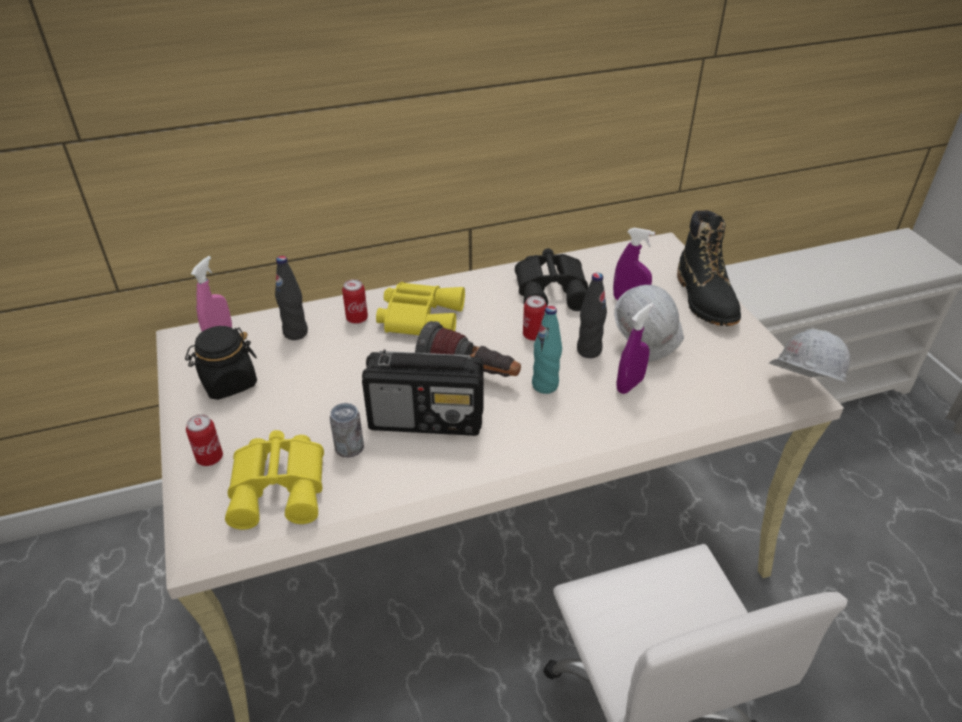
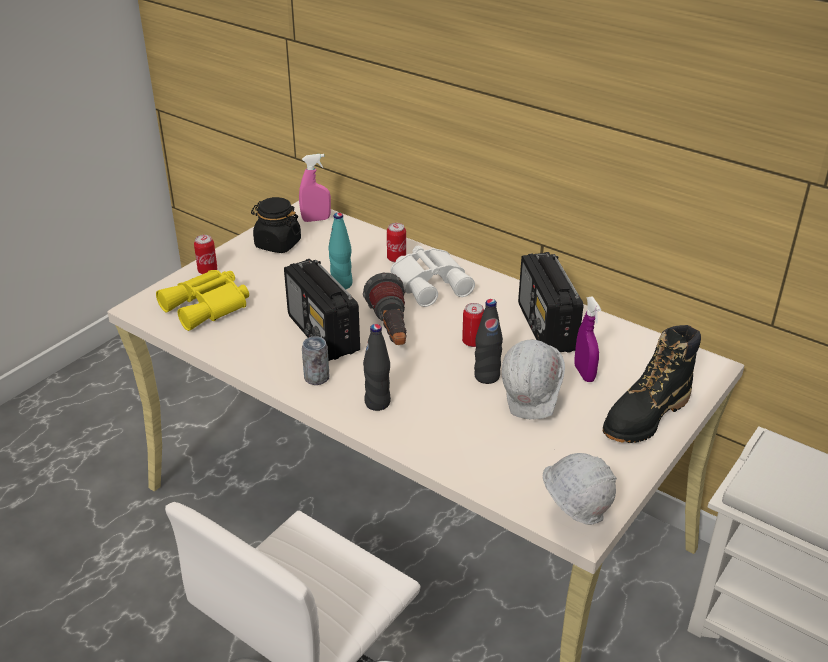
camera: 55 degrees right, 5 degrees down
(295, 333) = (352, 243): black bottle -> black bottle (377, 403)
(349, 448) = (265, 315): can -> can (316, 378)
(420, 316) = (431, 282): yellow binoculars -> white binoculars
(545, 385) = (418, 371): turquoise bottle -> turquoise bottle (341, 284)
(552, 289) = (546, 328): black binoculars -> radio
(629, 385) = (467, 413): purple spray bottle -> none

